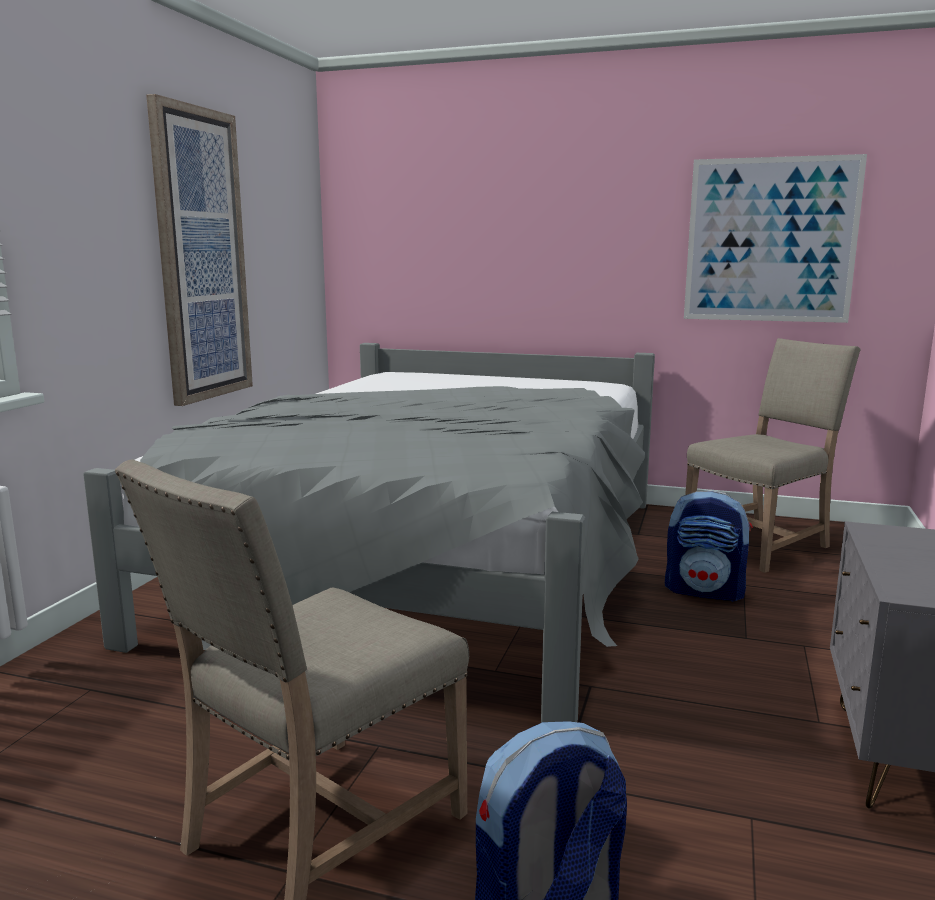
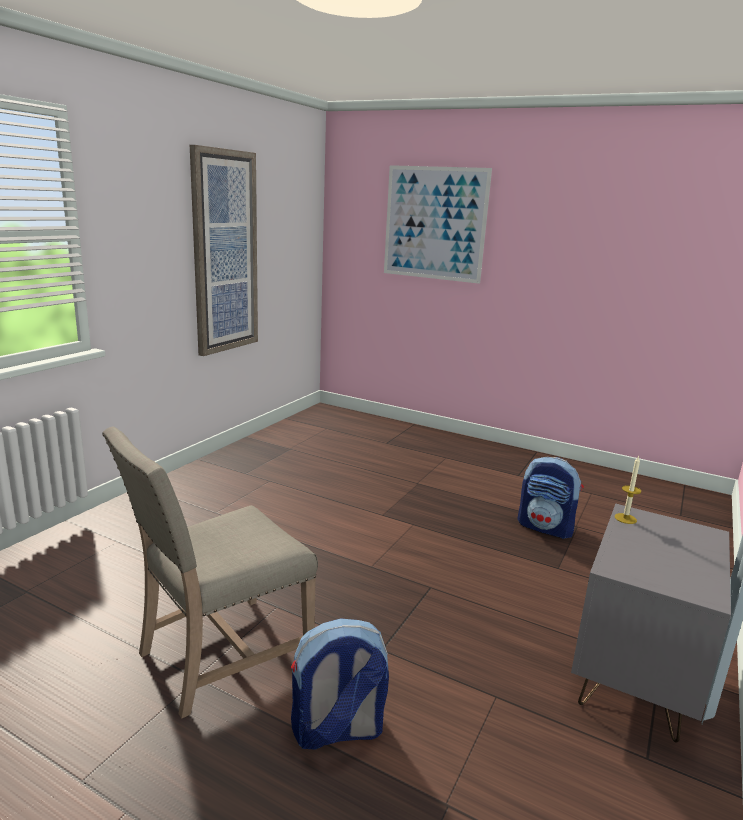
camera: 10 degrees right, 5 degrees up
(436, 563) = (364, 480): grey bed -> none
(761, 544) = (608, 495): beige chair -> none
(770, 240) = (648, 264): picture -> picture (434, 223)
(871, 536) = (625, 518): none -> candle

